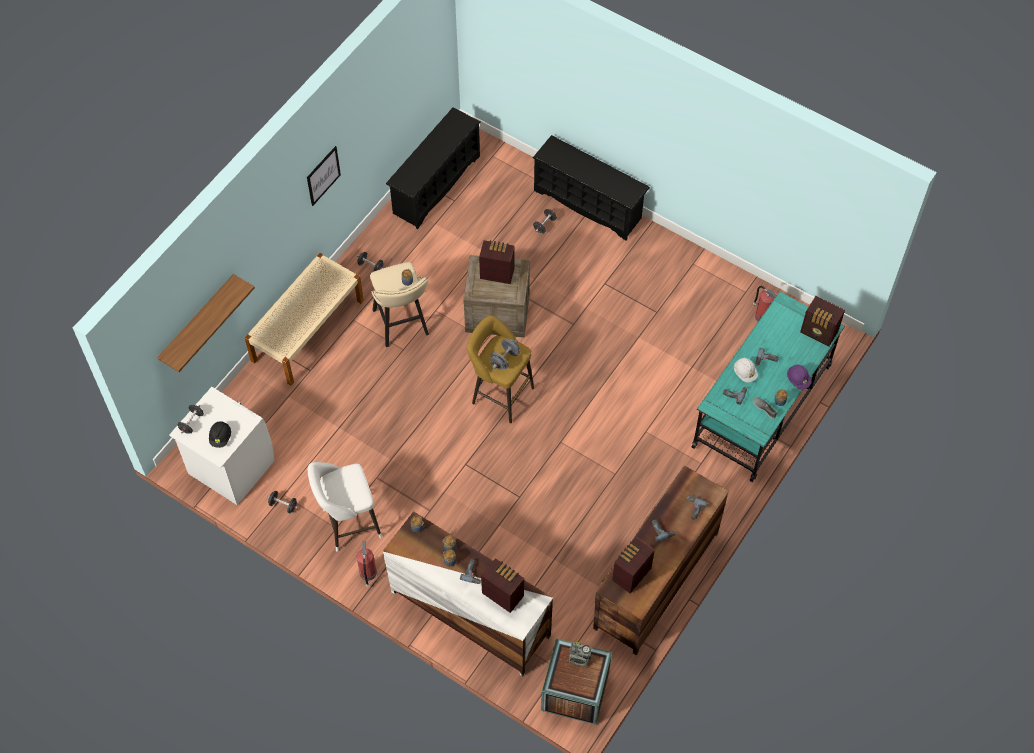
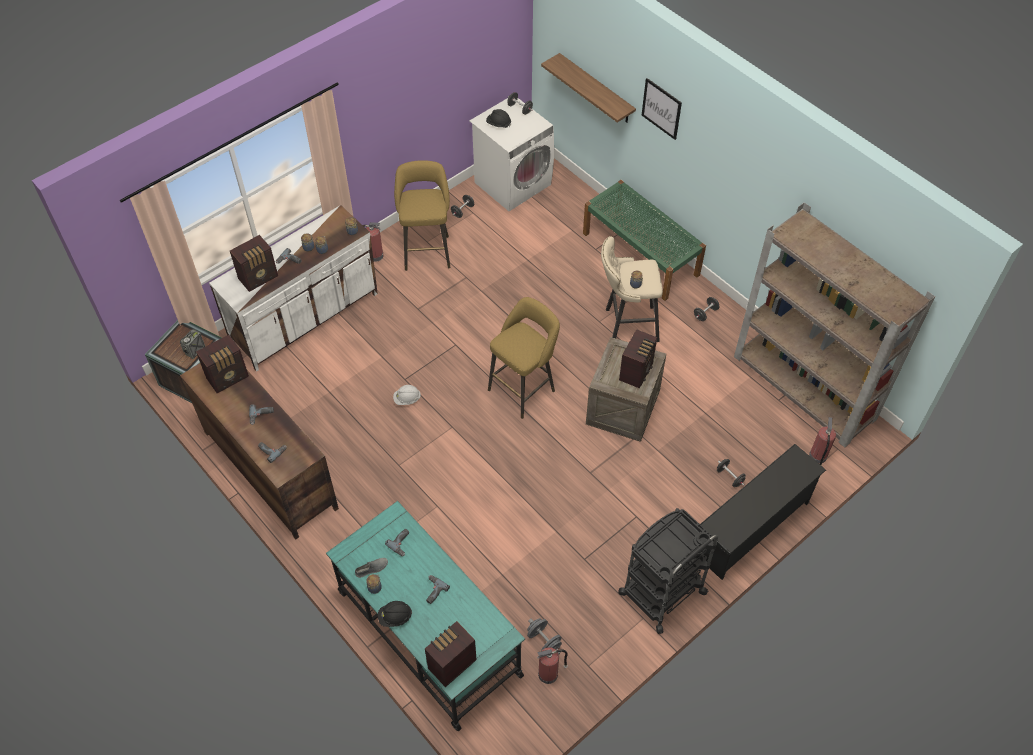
camera: 105 degrees right, 5 degrees down
(307, 330) = (641, 254): beige bench -> green bench
(323, 175) = (742, 187): picture -> picture (661, 108)
(348, 524) = (427, 250): white stool -> yellow stool
(435, 184) = (804, 387): black shoe rack -> brown bookcase
(505, 168) = (818, 457): none -> fire extinguisher
(505, 359) = (517, 343): grey dumbbell -> grey dumbbell (544, 641)
(630, 574) = (229, 377): radio -> radio turned 90 degrees clockwise
(666, 255) = (662, 592): none -> black cart
(744, 373) = (424, 562): white hard hat -> white hard hat (407, 399)
(798, 380) = (395, 617): purple hard hat -> black hard hat

